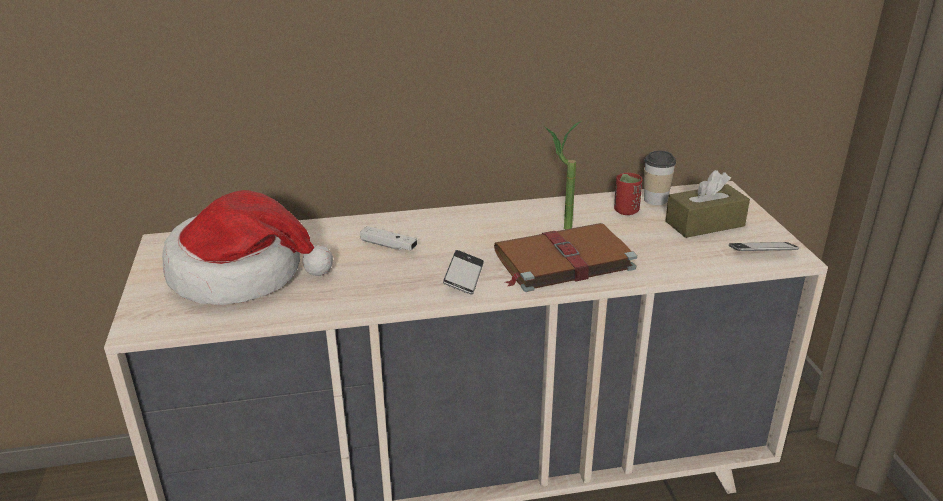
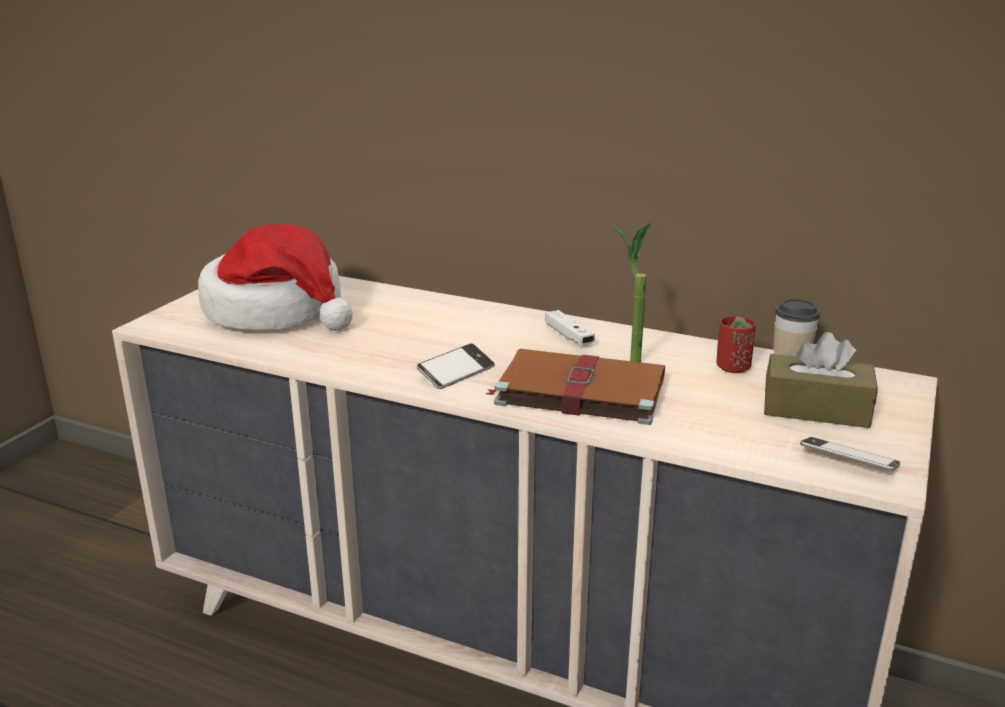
camera: 35 degrees right, 5 degrees down
(388, 245) = (430, 325): white game controller -> white game controller (569, 336)

